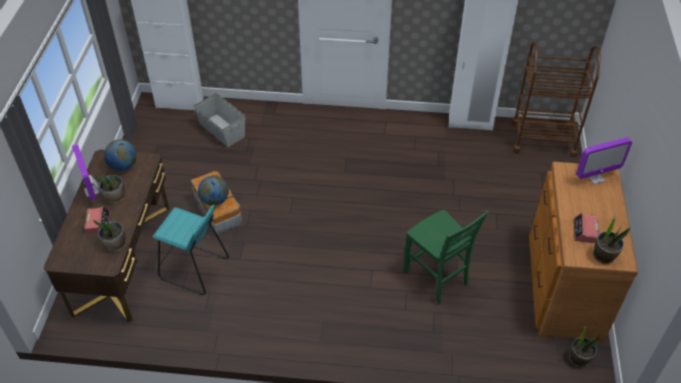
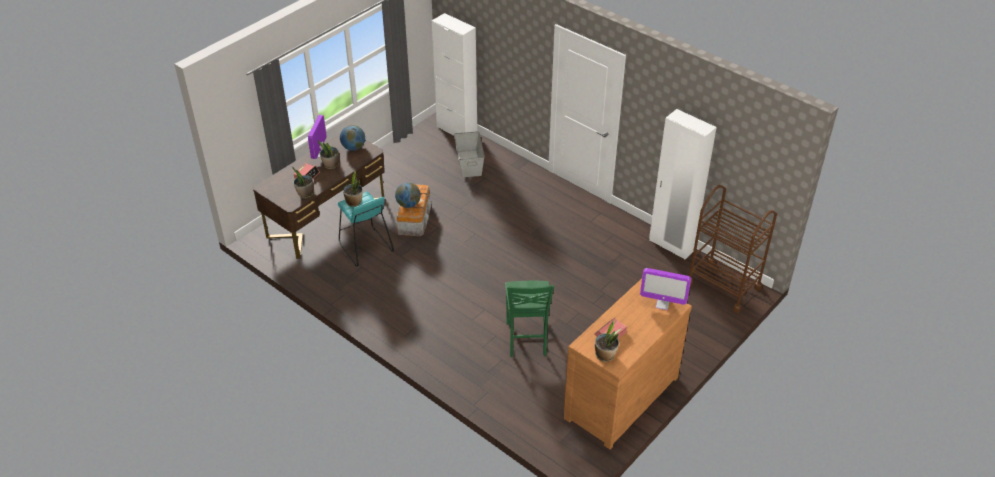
camera: 35 degrees right, 5 degrees down
(579, 359) = (579, 448): potted plant -> potted plant (354, 202)

